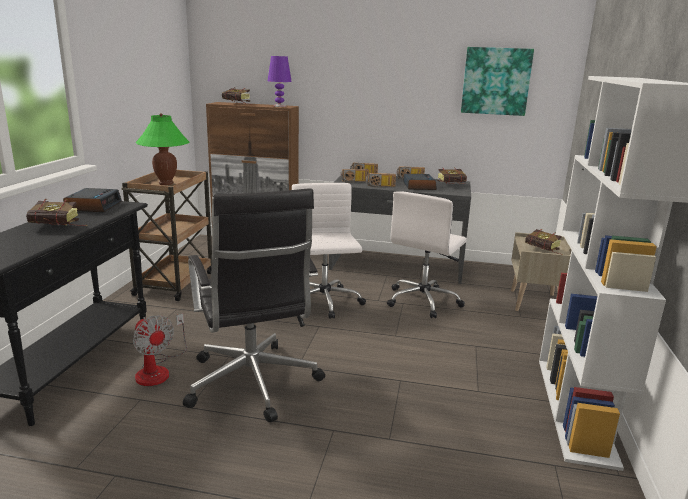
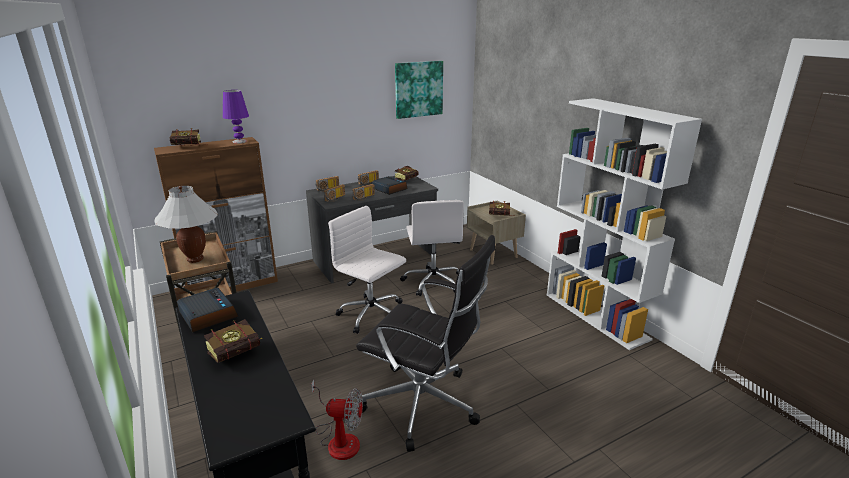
camera: 40 degrees left, 5 degrees up
(166, 184) = (195, 259): green table lamp -> white table lamp

